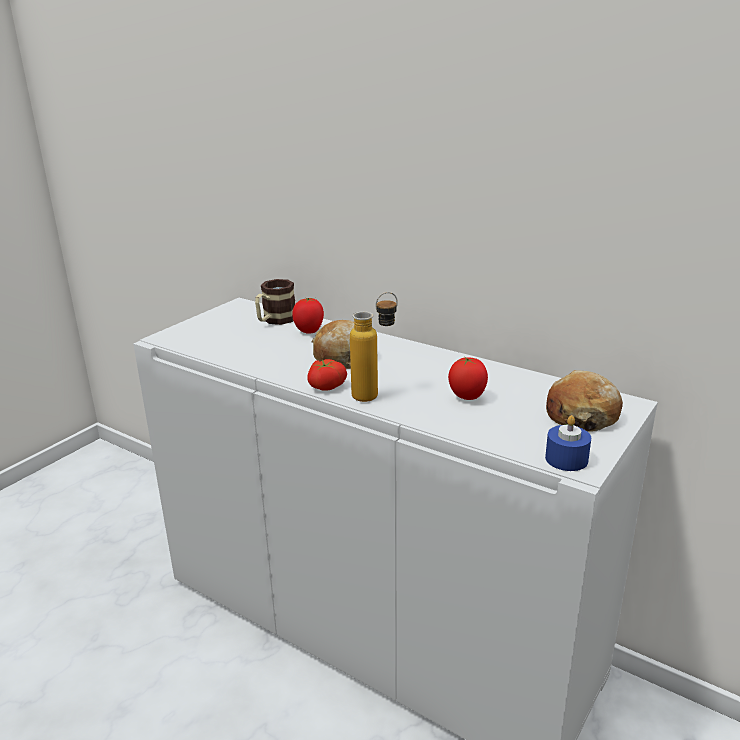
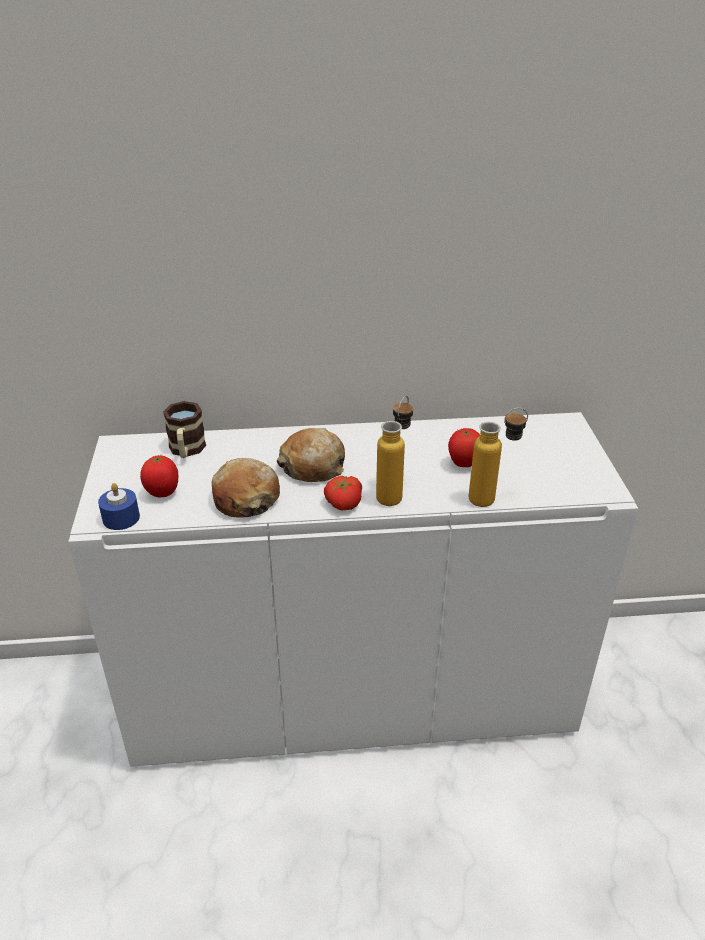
camera: 40 degrees left, 10 degrees up
(309, 331) = (240, 450): tomato -> tomato (163, 493)
(451, 429) = (492, 499): none -> bottle
(566, 459) = (592, 488): blue candle -> blue candle (121, 518)
(581, 415) = (554, 445): bread -> bread (245, 498)

